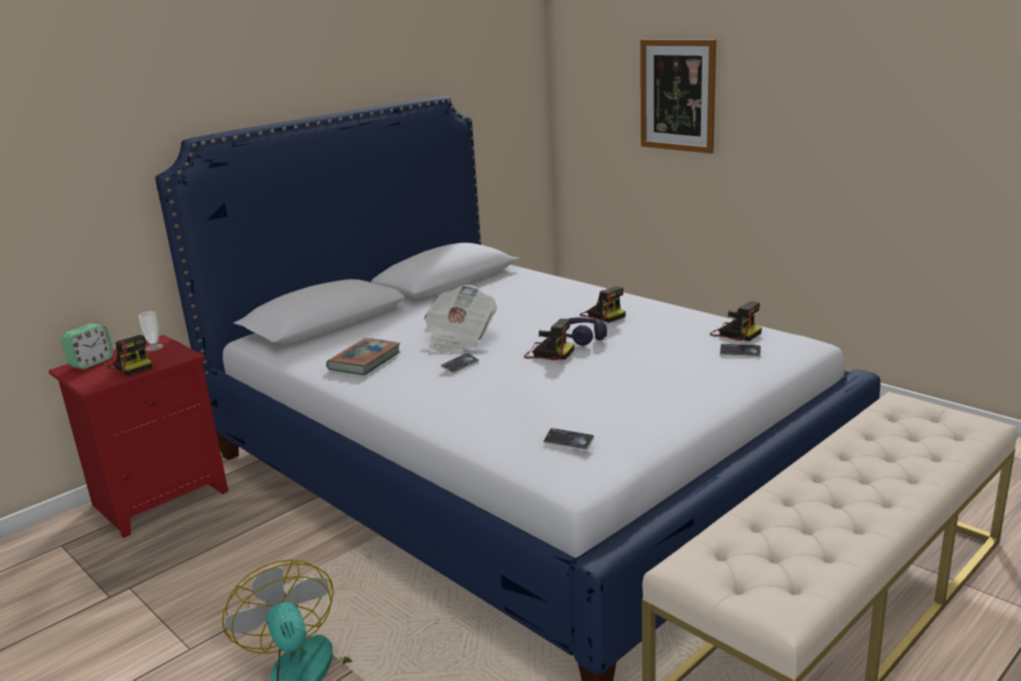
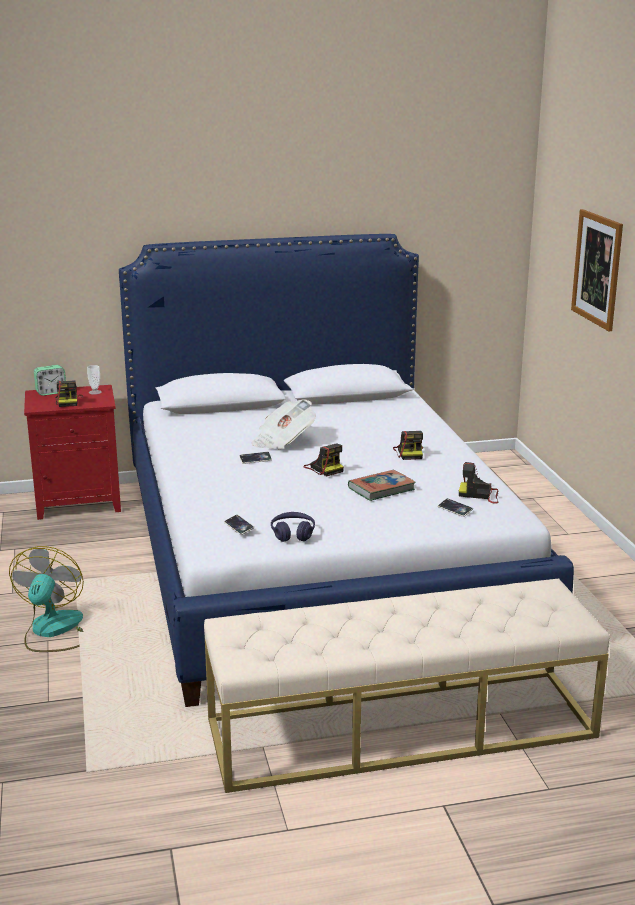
camera: 30 degrees right, 0 degrees up
(364, 361) = (205, 438): book -> book (381, 489)
(581, 338) = (365, 465): purple headphones -> purple headphones (293, 533)
(734, 333) = (480, 495): camera -> camera turned 120 degrees clockwise

